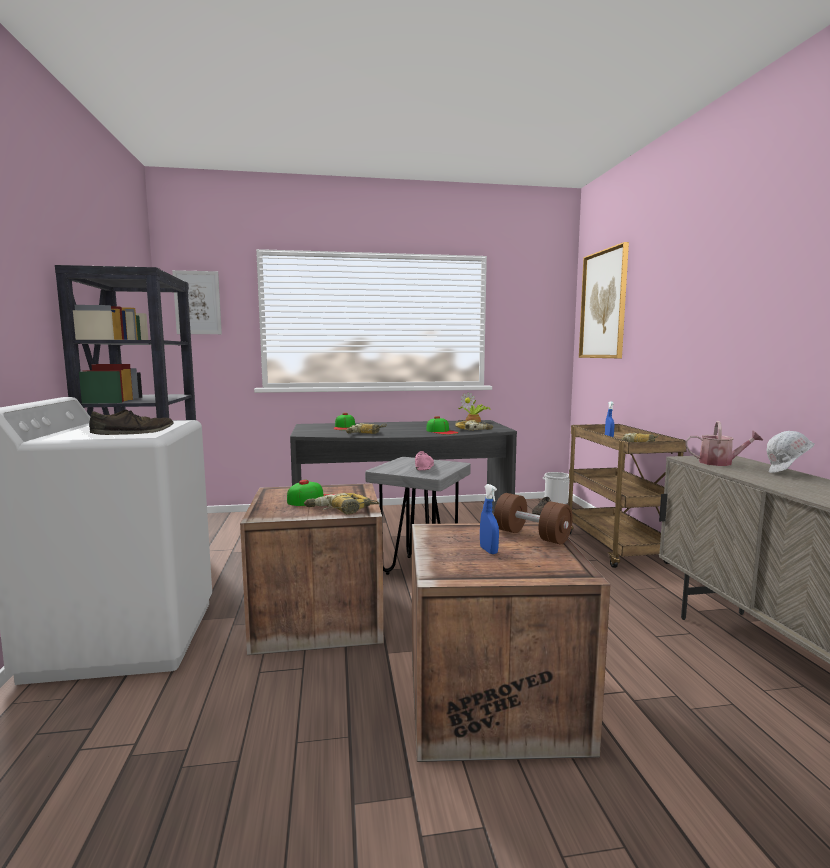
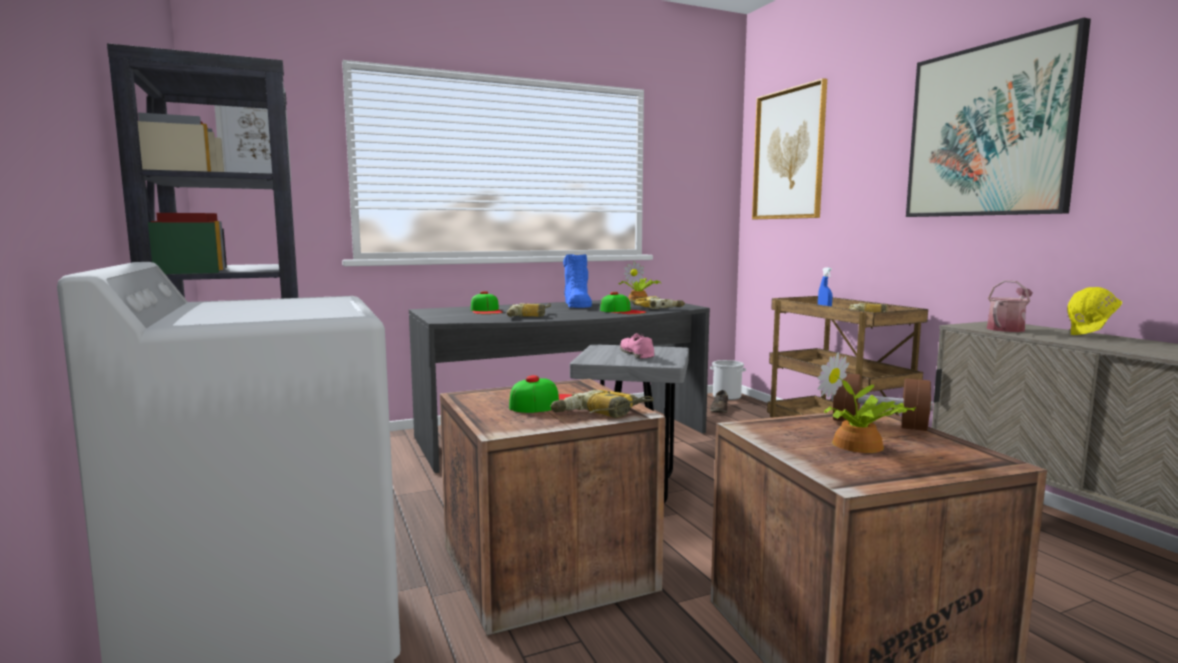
camera: 15 degrees left, 0 degrees up
(133, 432) = (309, 311): brown shoe -> none
(418, 424) = (577, 305): none -> blue boot
(488, 551) = (858, 446): blue spray bottle -> potted plant
(720, 463) = (1007, 329): watering can -> watering can turned 45 degrees counterclockwise
(733, 288) = (989, 131): none -> picture
(787, 474) = (1091, 335): white hard hat -> yellow hard hat

